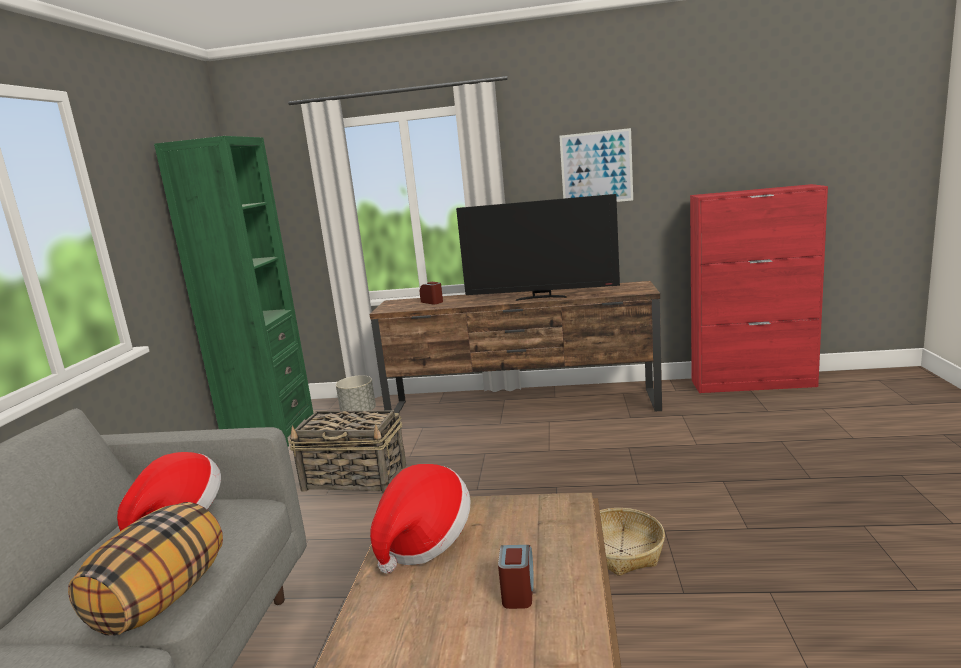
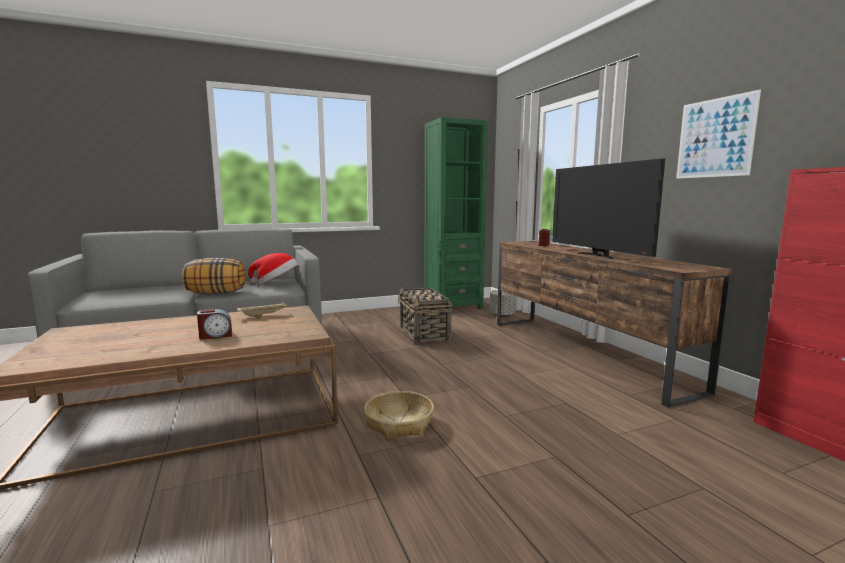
camera: 60 degrees right, 5 degrees down
(423, 541) = (264, 315): hat -> beige tray

